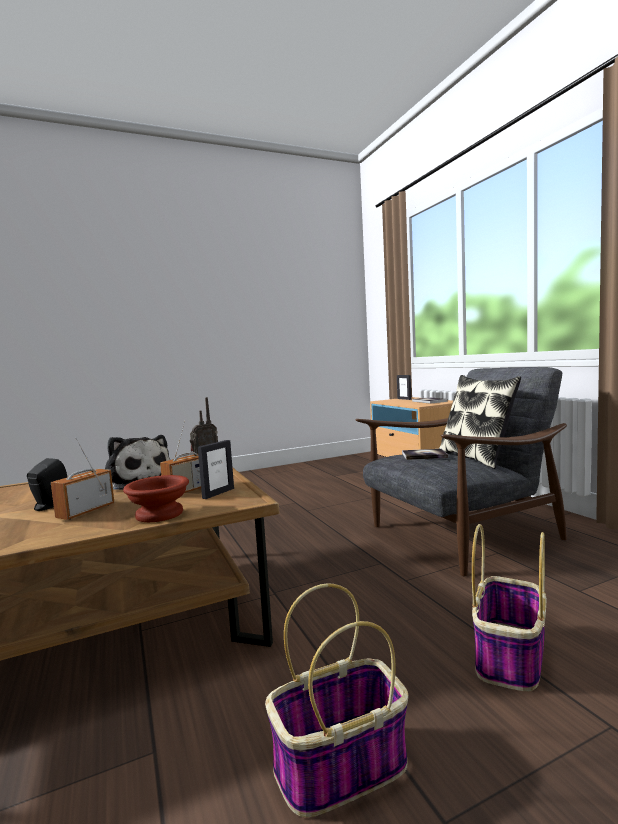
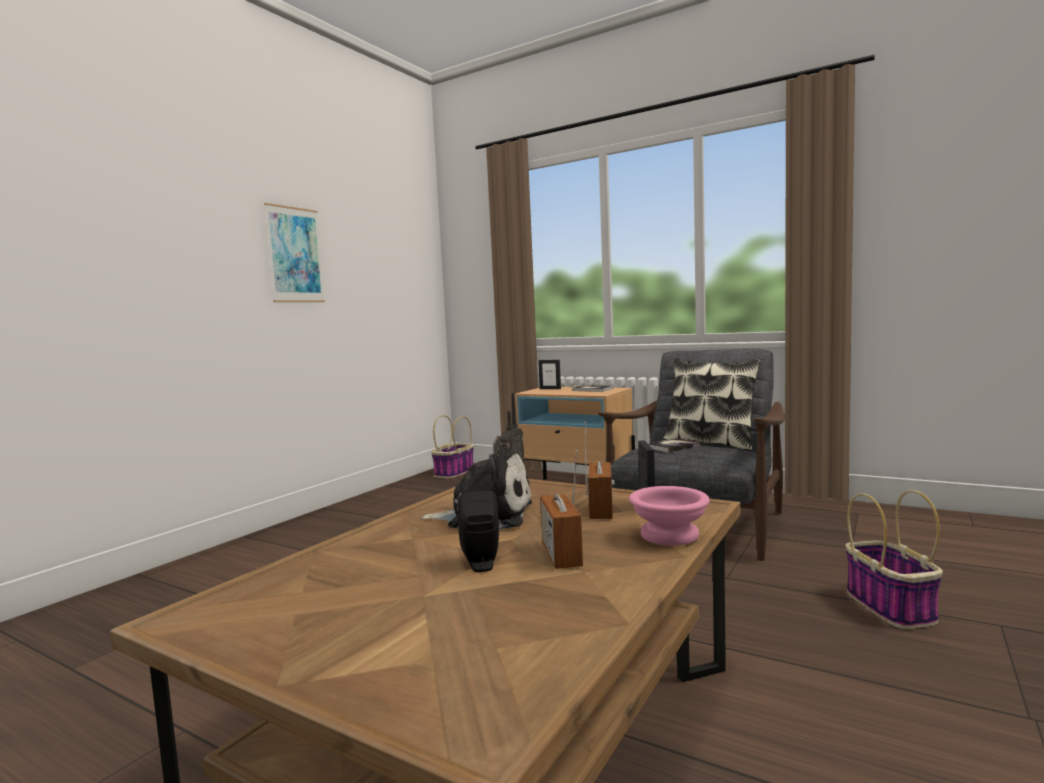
camera: 35 degrees left, 0 degrees up
(159, 514) = (667, 535): brown bowl -> pink bowl
(232, 303) = (295, 255): none -> picture
(339, 768) = (932, 723): basket -> basket (454, 473)

